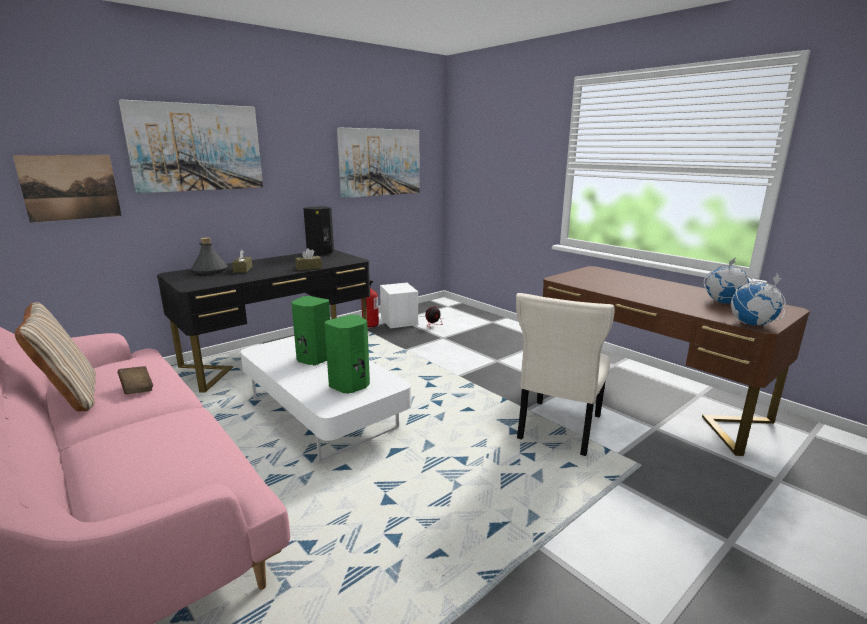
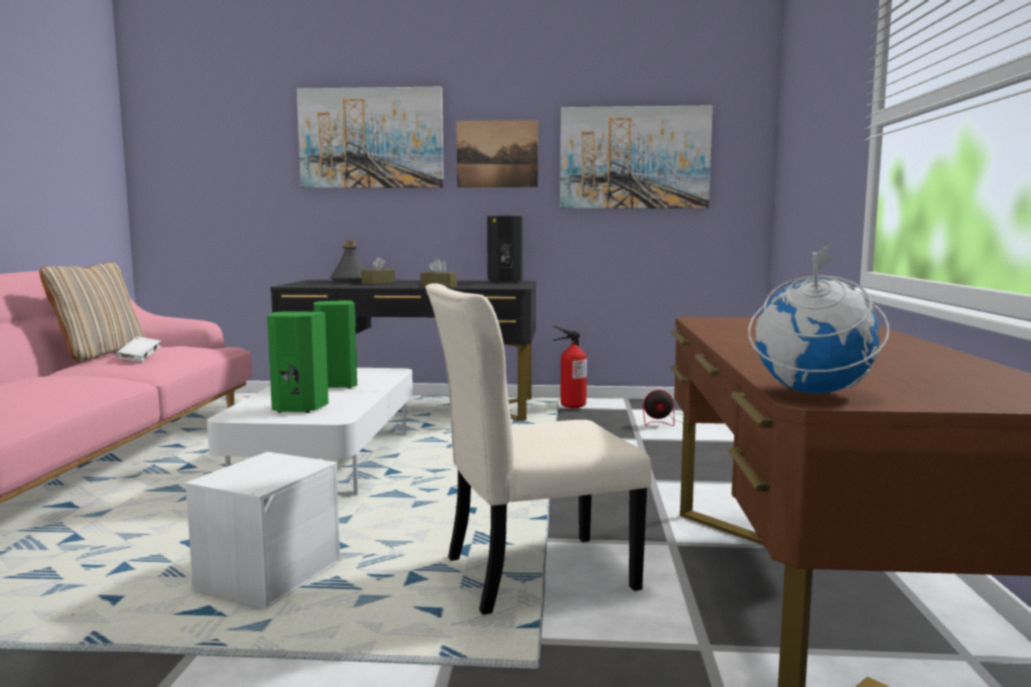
camera: 45 degrees right, 10 degrees down
(70, 187) = (246, 179): picture -> picture (497, 154)
(137, 388) = (139, 359): brown book -> white book
(398, 320) = (623, 410): white storage box -> white storage box (269, 575)
(723, 303) = (908, 371): globe -> none

